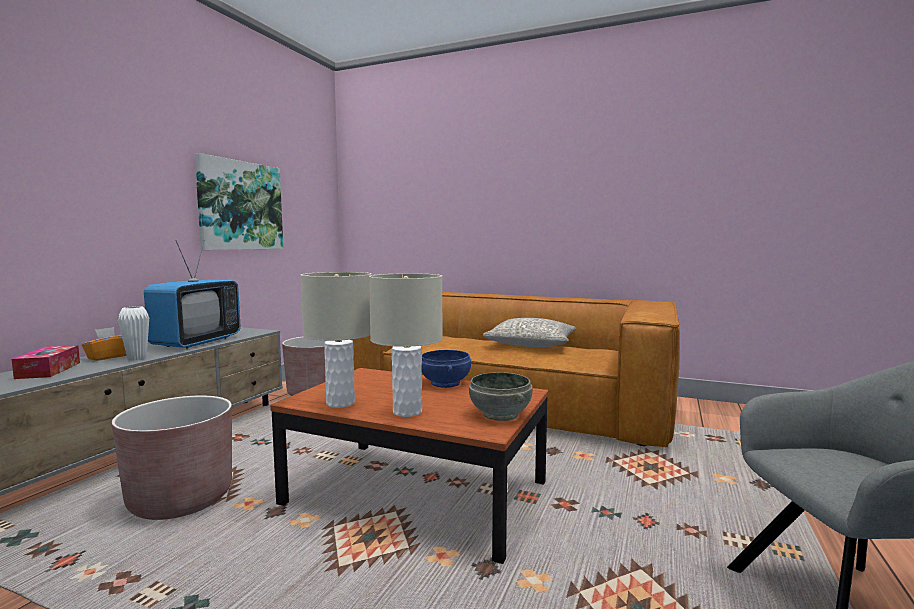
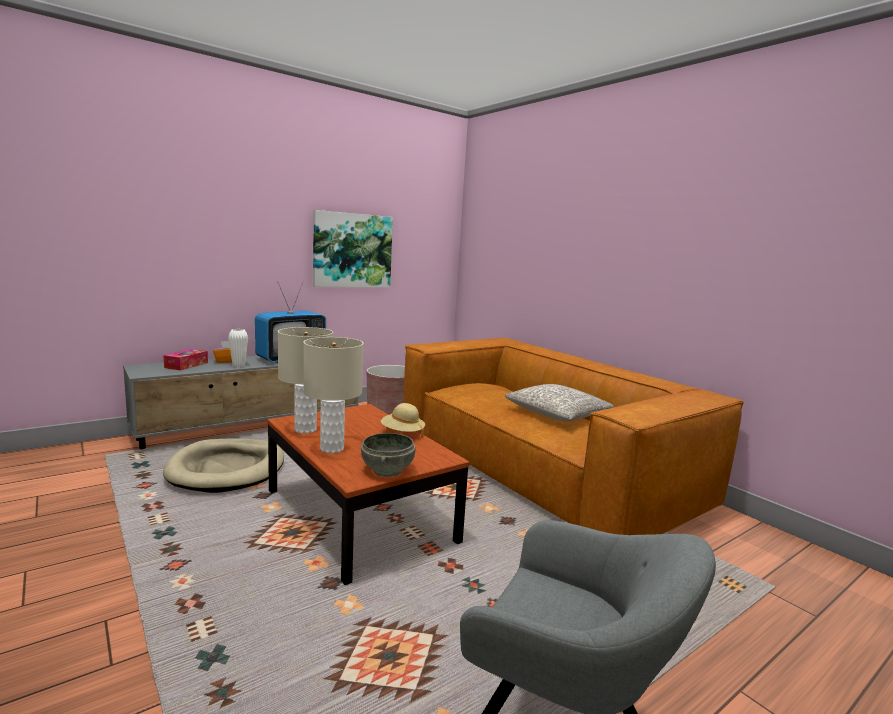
camera: 30 degrees right, 5 degrees up
(181, 499) = (227, 469): brown planter -> beige dog bed
(446, 383) = (402, 433): blue bowl -> beige hat

